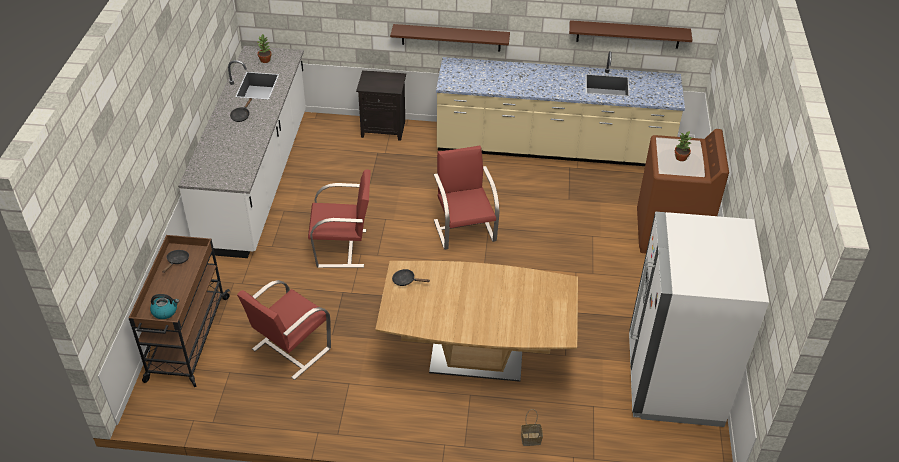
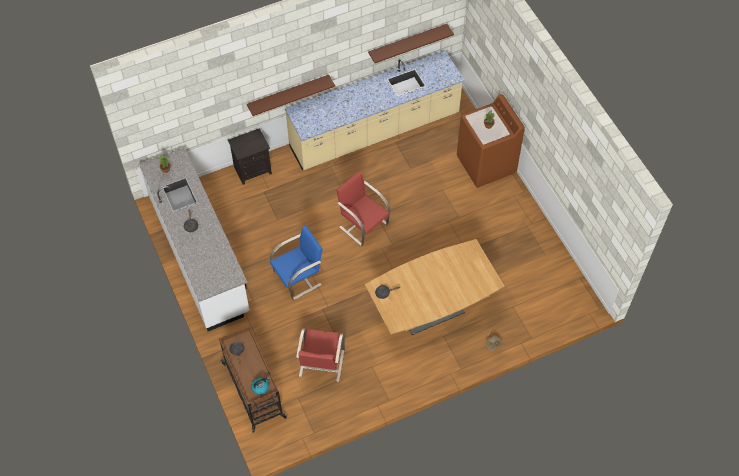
camera: 30 degrees left, 15 degrees up
(343, 248) = (298, 278): red chair -> blue chair
(673, 380) = (544, 267): white fridge -> none

